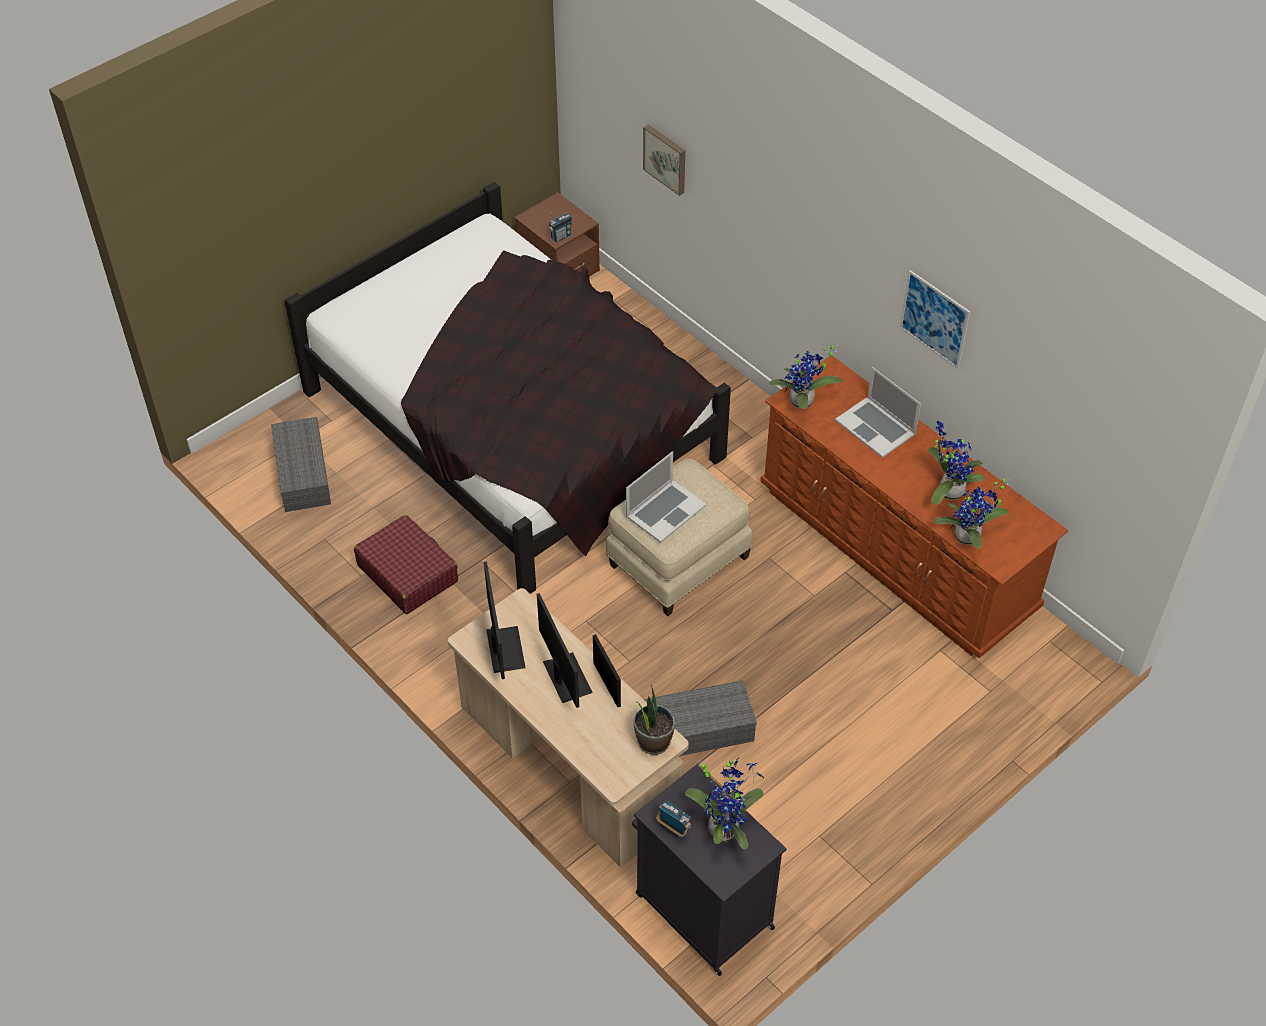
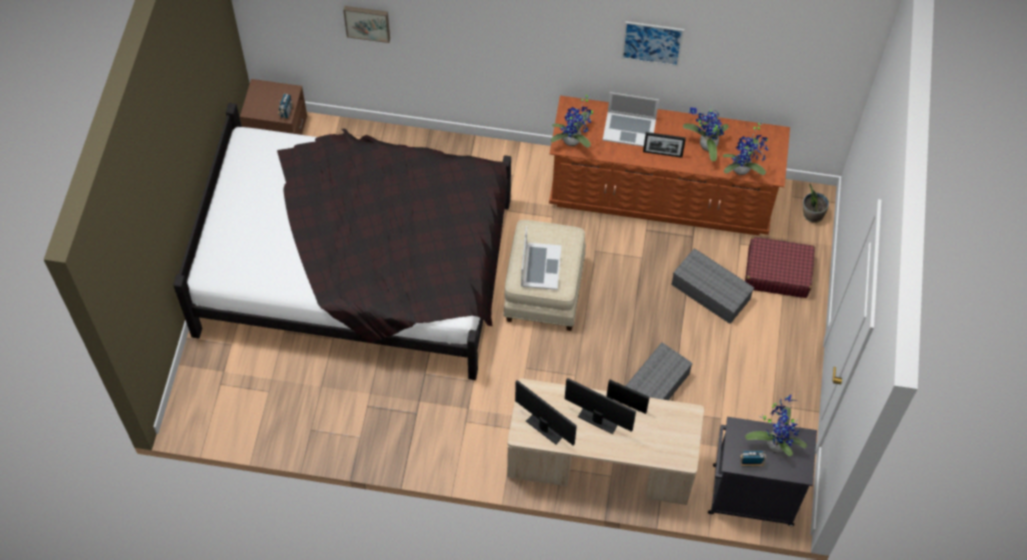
camera: 40 degrees left, 10 degrees up
(302, 473) = (249, 395): grey storage box -> grey storage box (709, 292)
(407, 573) = (387, 414): red suitcase -> red suitcase (777, 272)
(653, 741) = (683, 419): potted plant -> potted plant (812, 214)
(889, 471) = (662, 154): none -> picture frame

